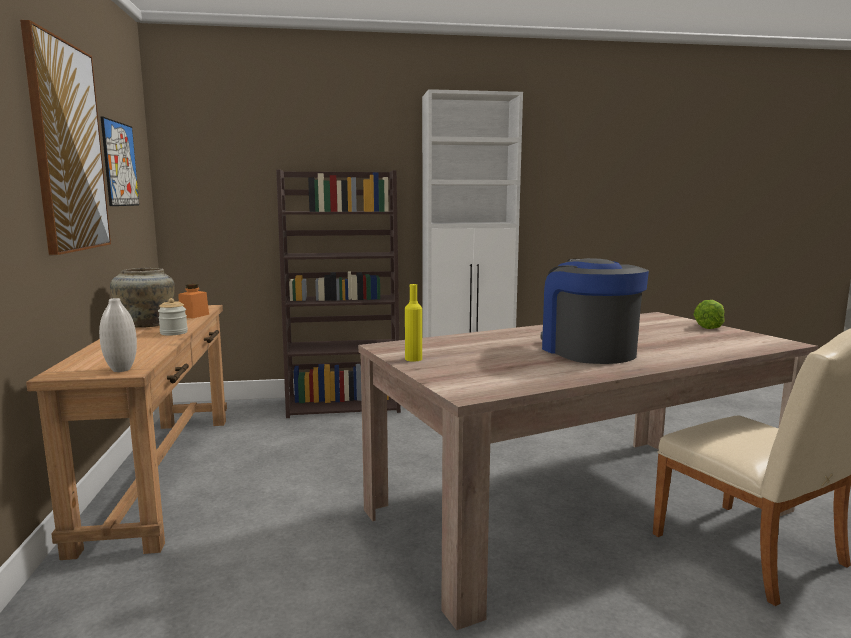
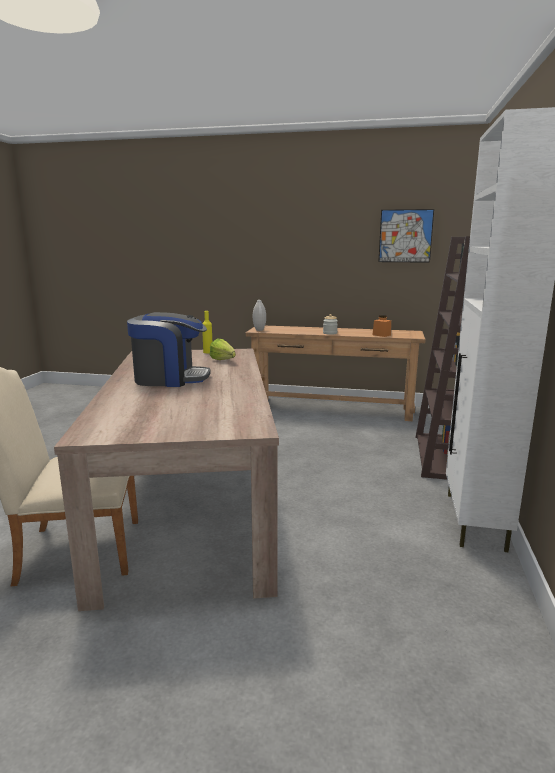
camera: 110 degrees right, 5 degrees up
(67, 147) = (331, 232): picture -> none
(147, 325) = (354, 330): beige vase -> none
(710, 326) = (179, 434): lettuce -> lettuce (224, 361)

